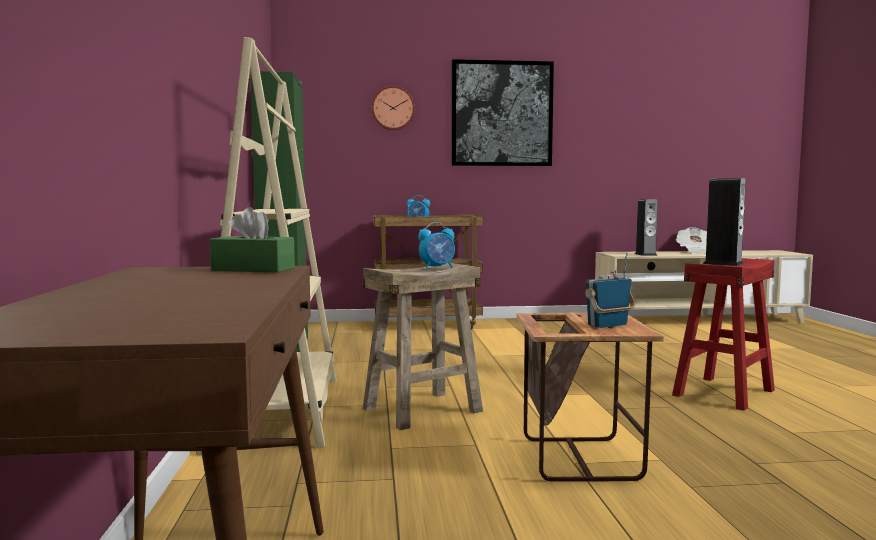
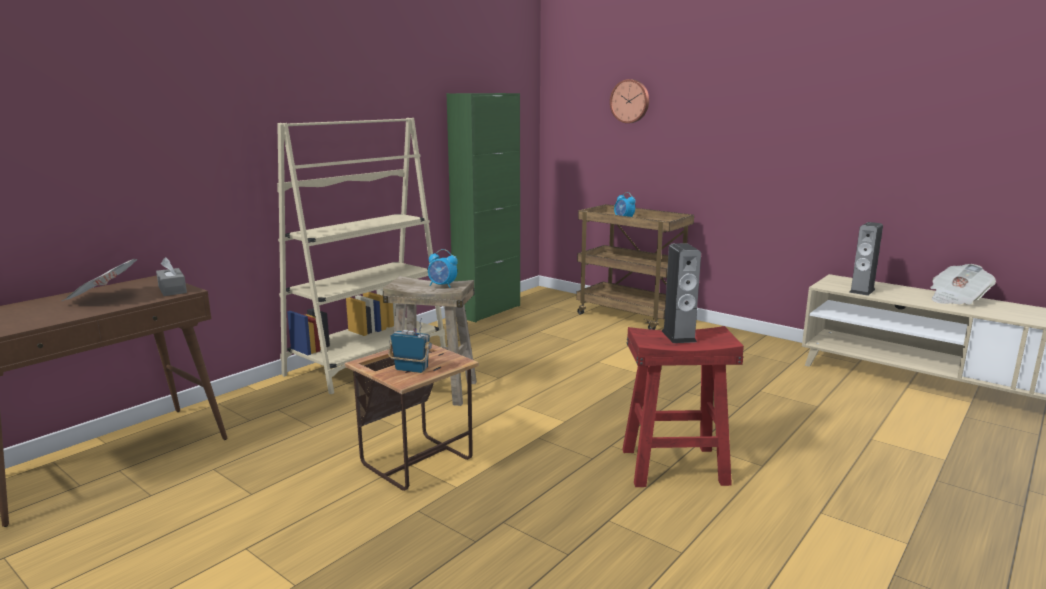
camera: 45 degrees right, 10 degrees up
(184, 283) = (103, 298): none -> newspaper
(253, 269) = (172, 290): green tissue box -> grey tissue box
(501, 114) = (734, 107): picture -> none

